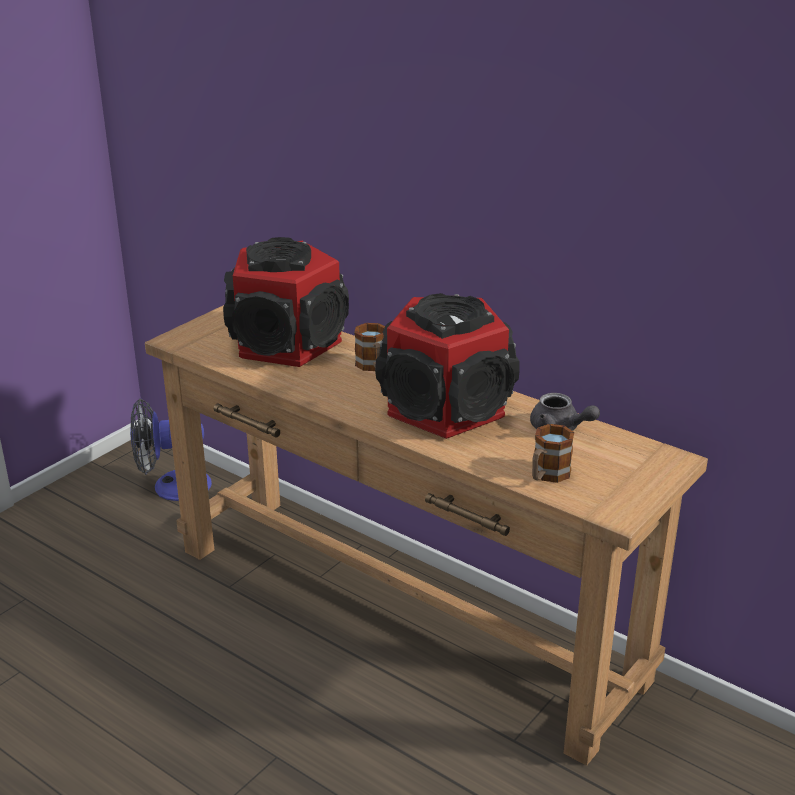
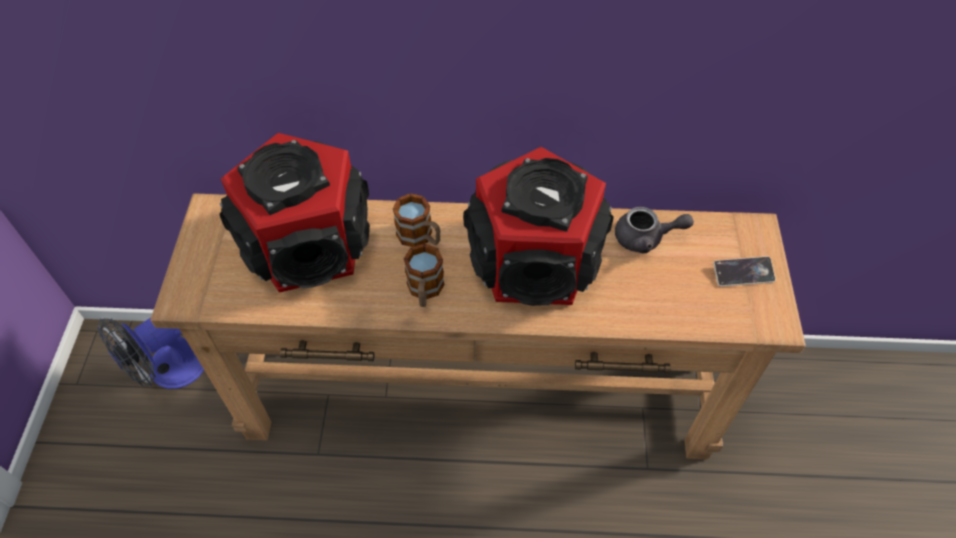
camera: 35 degrees left, 25 degrees up
(547, 475) = (687, 305): mug -> mug (425, 291)
(624, 478) = (743, 274): none -> phone

